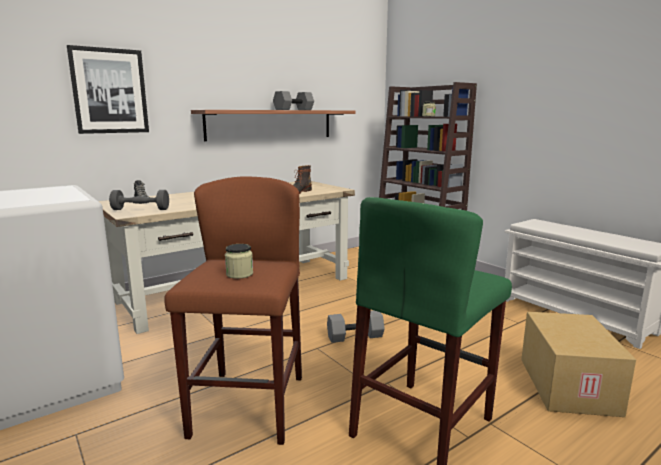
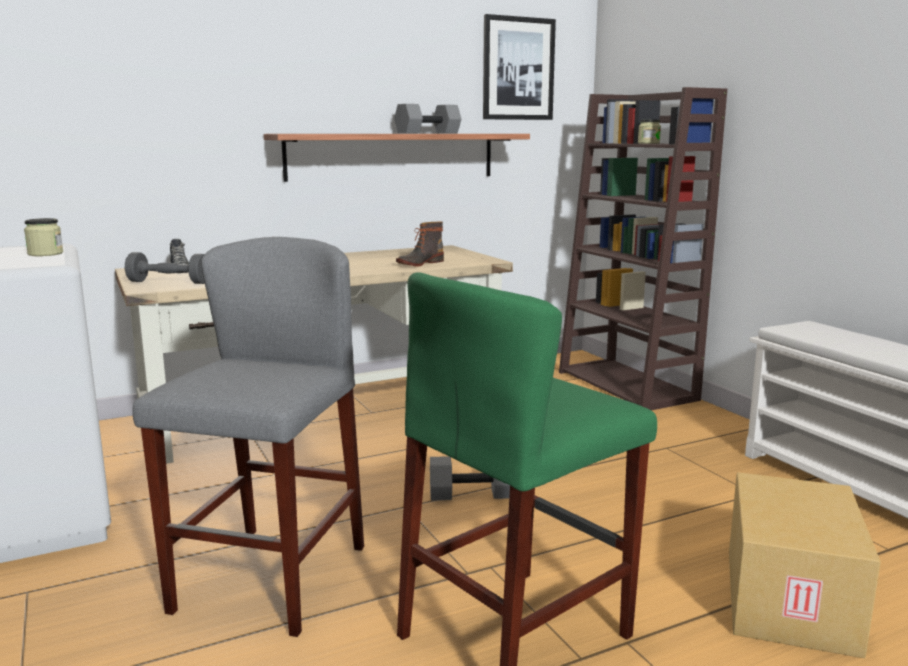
camera: 10 degrees right, 0 degrees up
(109, 91) = (142, 107): picture -> picture (518, 69)
(239, 274) = (244, 380): jar -> jar (45, 254)
(248, 405) = (270, 578): brown stool -> grey stool

